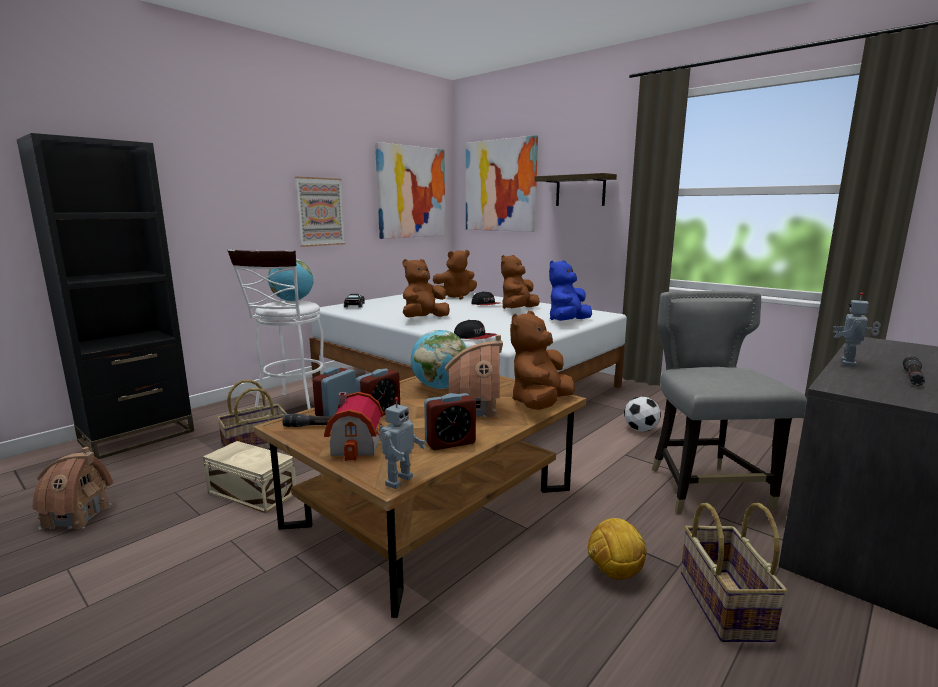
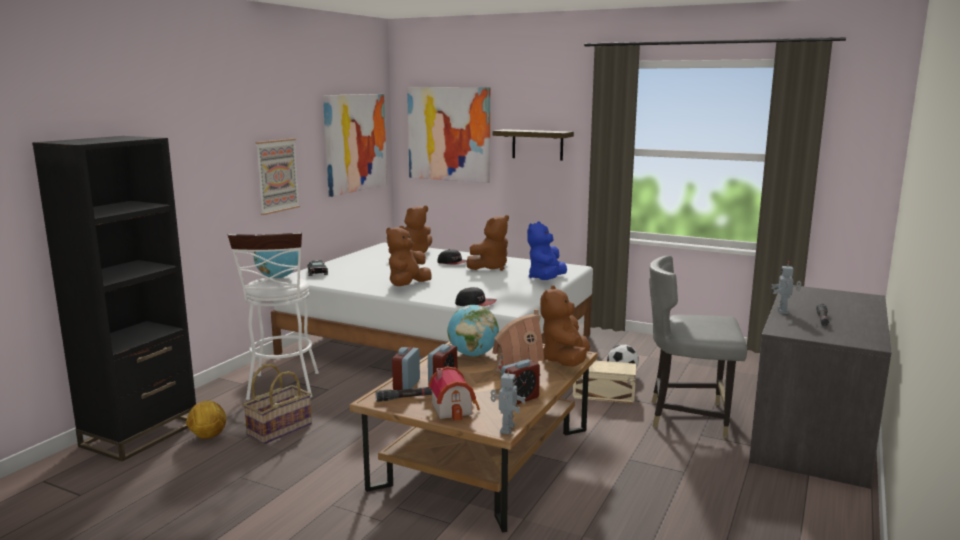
camera: 15 degrees left, 0 degrees up
(77, 516) = (166, 508): toy house -> none
(252, 492) = (315, 467): beige storage box -> beige storage box (602, 394)
(518, 310) = (490, 267): brown plush toy -> brown plush toy turned 150 degrees counterclockwise
(615, 573) = (643, 482): football -> football (208, 437)
(706, 490) = (688, 417): grey chair -> grey chair turned 60 degrees counterclockwise
(722, 604) = (718, 489): basket -> none

